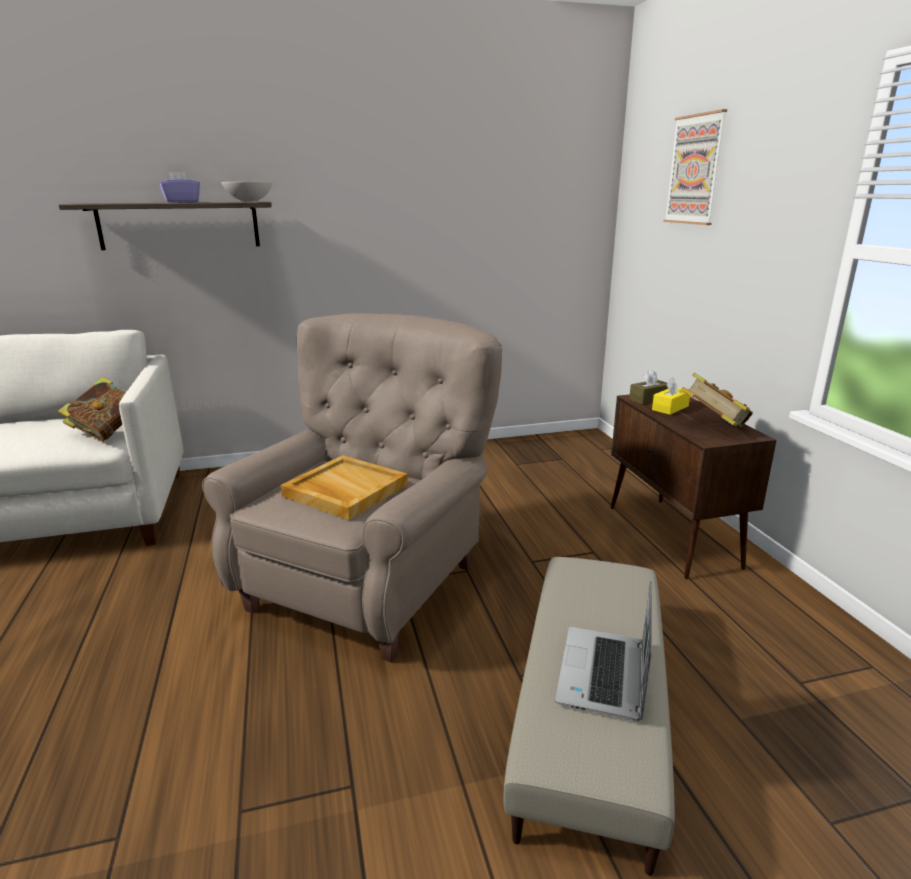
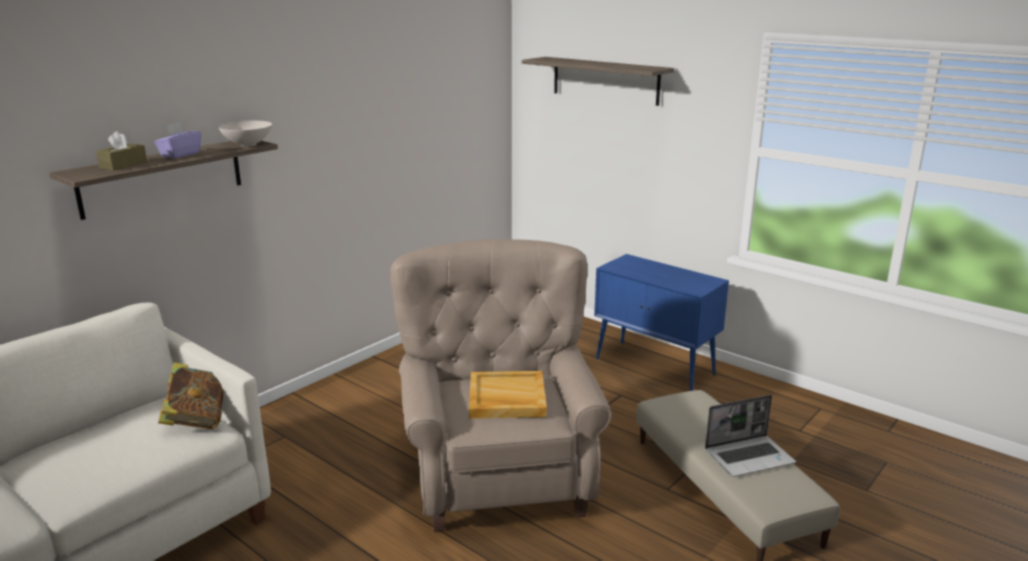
camera: 35 degrees left, 0 degrees up
(604, 675) = (749, 457): laptop -> laptop turned 90 degrees counterclockwise
(649, 399) = (621, 266): brown tissue box -> brown tissue box (123, 165)
(670, 408) = (643, 270): yellow tissue box -> none
(673, 536) = (655, 367): brown cabinet -> blue cabinet
(694, 170) = (605, 80): picture -> shelf
(713, 426) = (686, 279): book -> none

